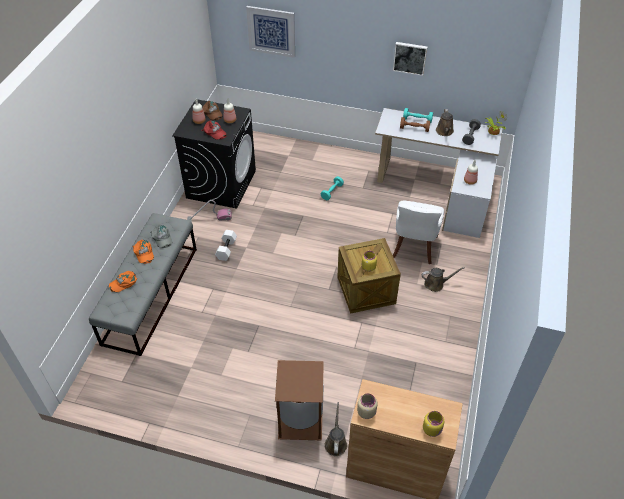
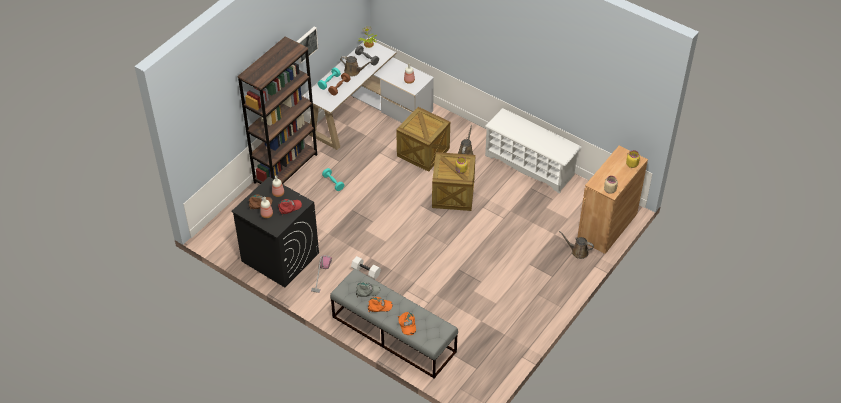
camera: 70 degrees left, 0 degrees up
(271, 31) = (218, 114): picture -> none
(299, 420) = (553, 266): brown trash can -> none
(332, 155) = (286, 168): none -> brown bookcase
(414, 247) = (423, 152): white chair -> crate
(453, 352) = (530, 165): none -> white shoe rack

